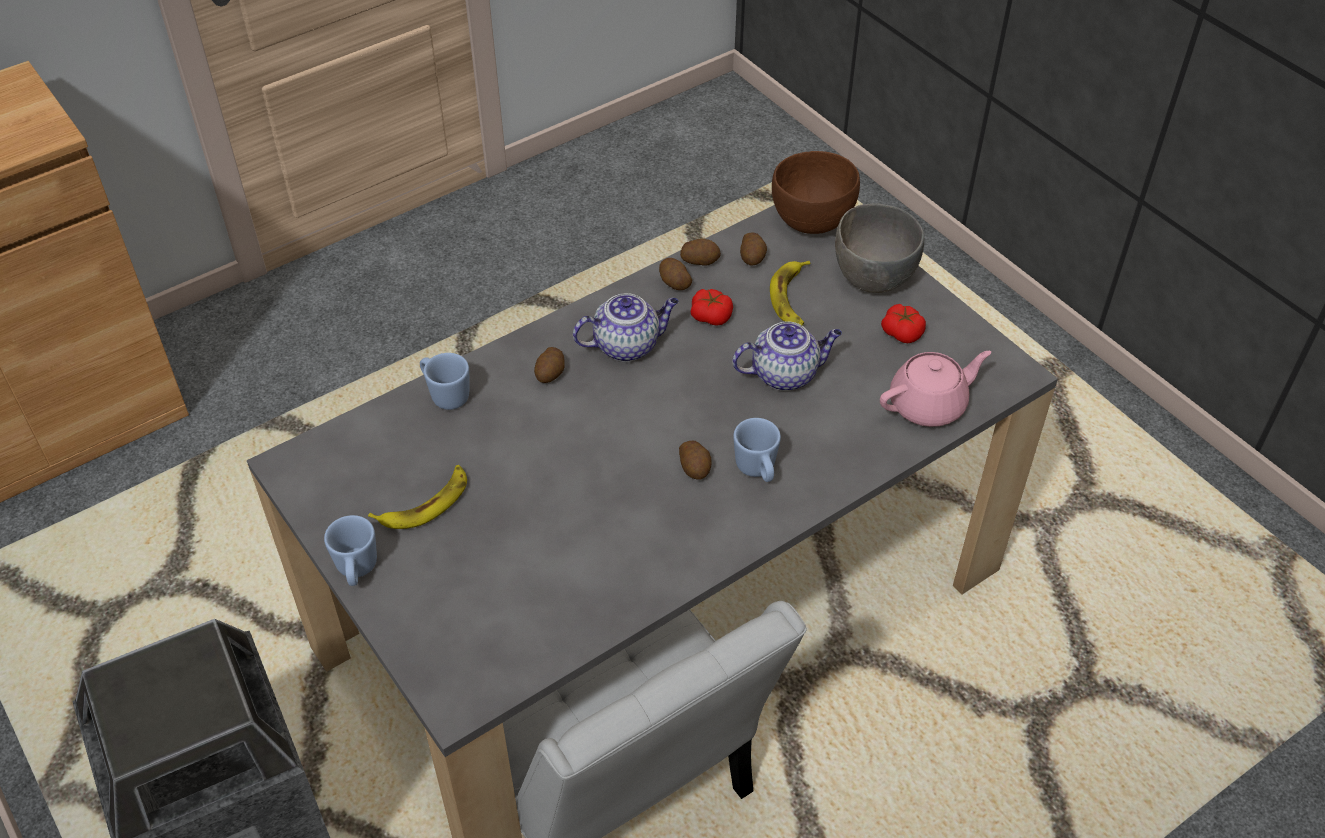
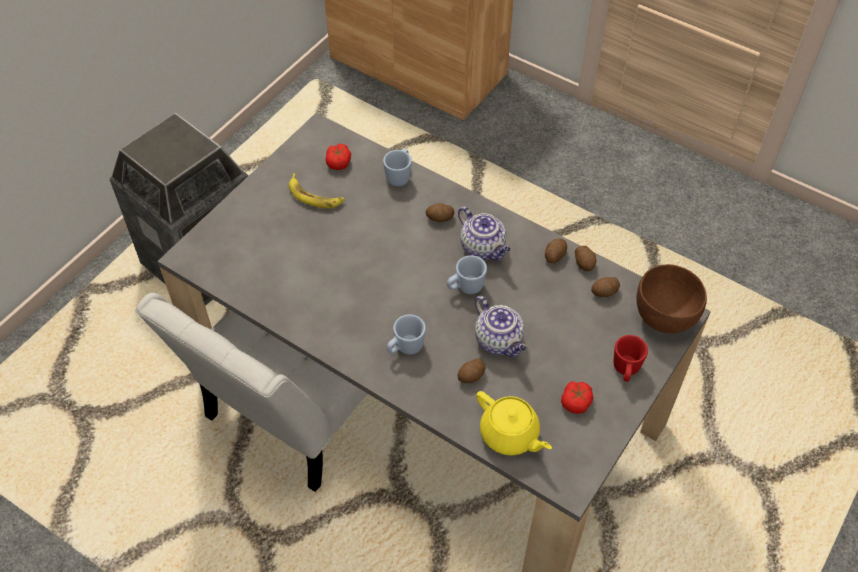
camera: 70 degrees right, 5 degrees up
(357, 571) = (258, 184): blue mug -> blue mug (465, 287)
(695, 468) = (394, 314): potato -> potato (471, 376)
(711, 316) = (533, 284): tomato -> tomato (338, 162)
(792, 298) = (576, 326): banana -> none
(873, 277) = (625, 370): grey bowl -> red mug
(929, 405) = (510, 435): pink teapot -> yellow teapot

